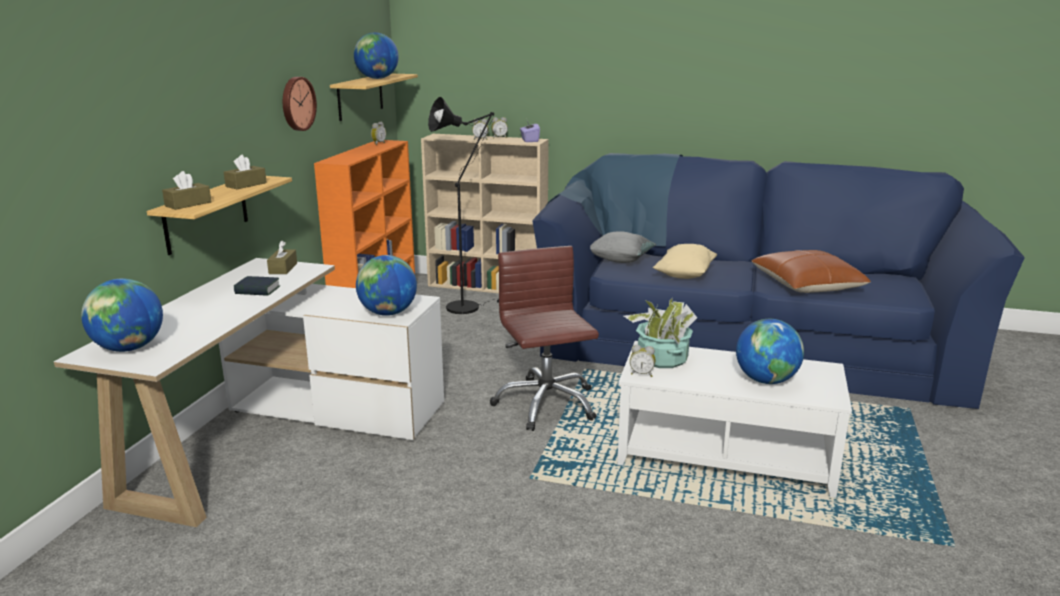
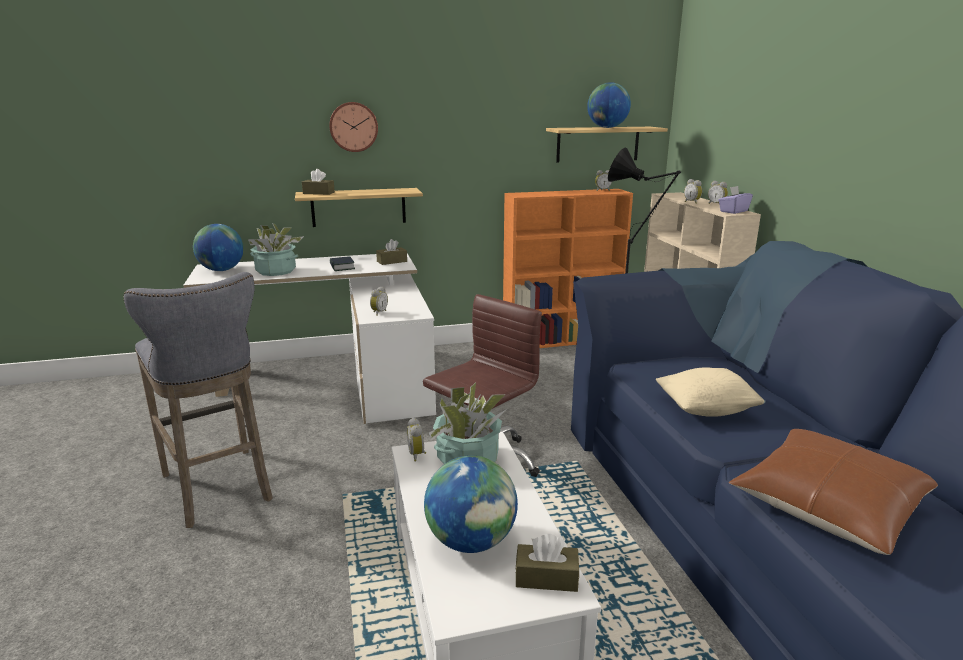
camera: 60 degrees right, 0 degrees up
(204, 321) = (276, 271): none -> potted plant
(246, 185) = (384, 191): brown tissue box -> brown tissue box (546, 578)
(297, 103) = (491, 139): wall clock -> wall clock (353, 127)
(388, 313) = (378, 312): globe -> alarm clock
(445, 548) = (219, 489): none -> grey stool
(620, 260) = (686, 366): grey pillow -> none

